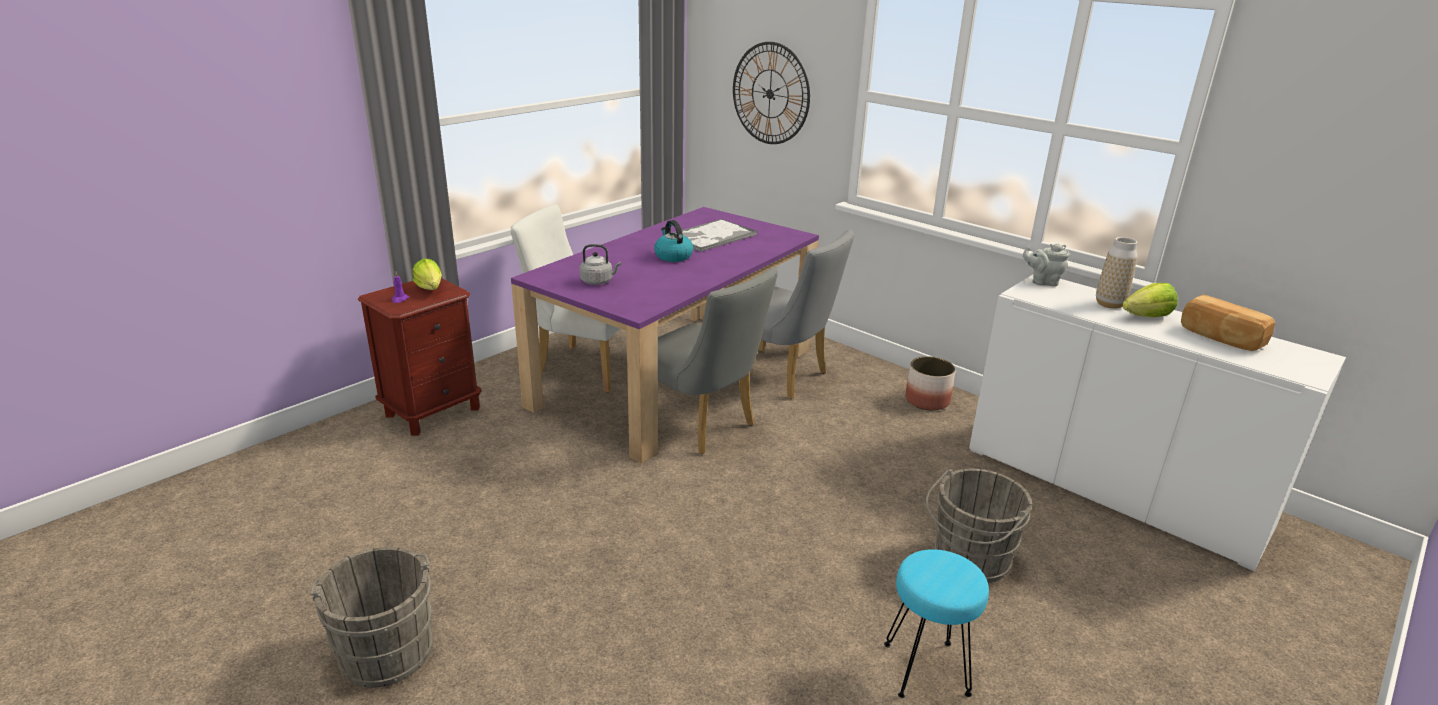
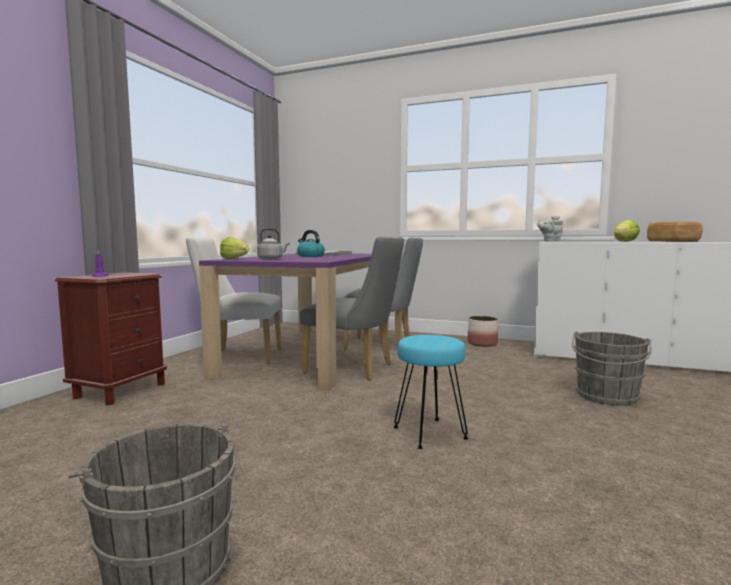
camera: 20 degrees left, 20 degrees down
(430, 291) = (126, 274): lettuce -> lettuce (236, 259)
(770, 94) = (339, 181): wall clock -> none
(925, 670) = (672, 453): turquoise stool -> turquoise stool (429, 434)
(1109, 304) = (598, 241): vase -> none

